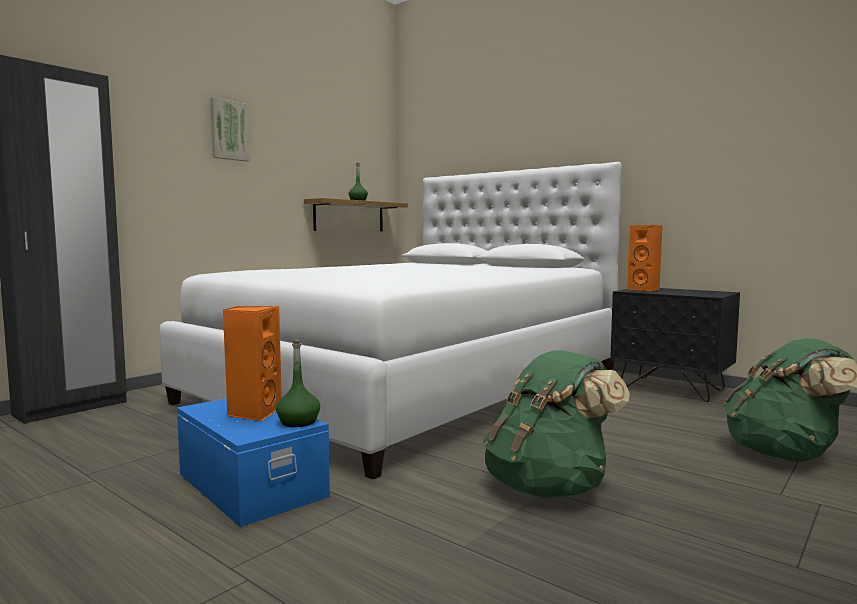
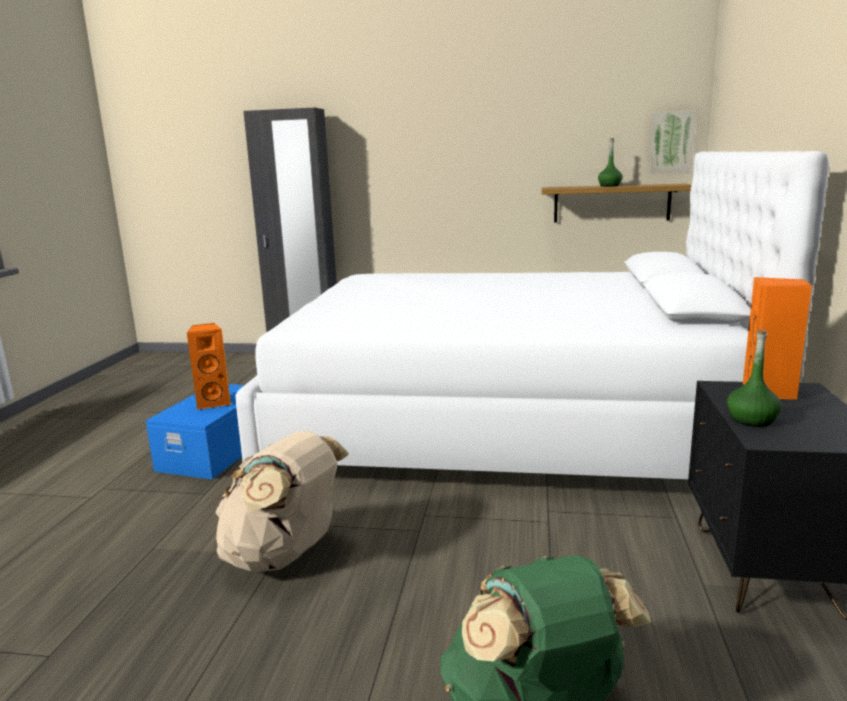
camera: 60 degrees right, 10 degrees up
(229, 130) = (450, 125): picture -> picture (671, 142)
(298, 422) = (201, 418): green bottle -> green bottle (752, 420)
(548, 487) = (284, 556): green backpack -> beige backpack

